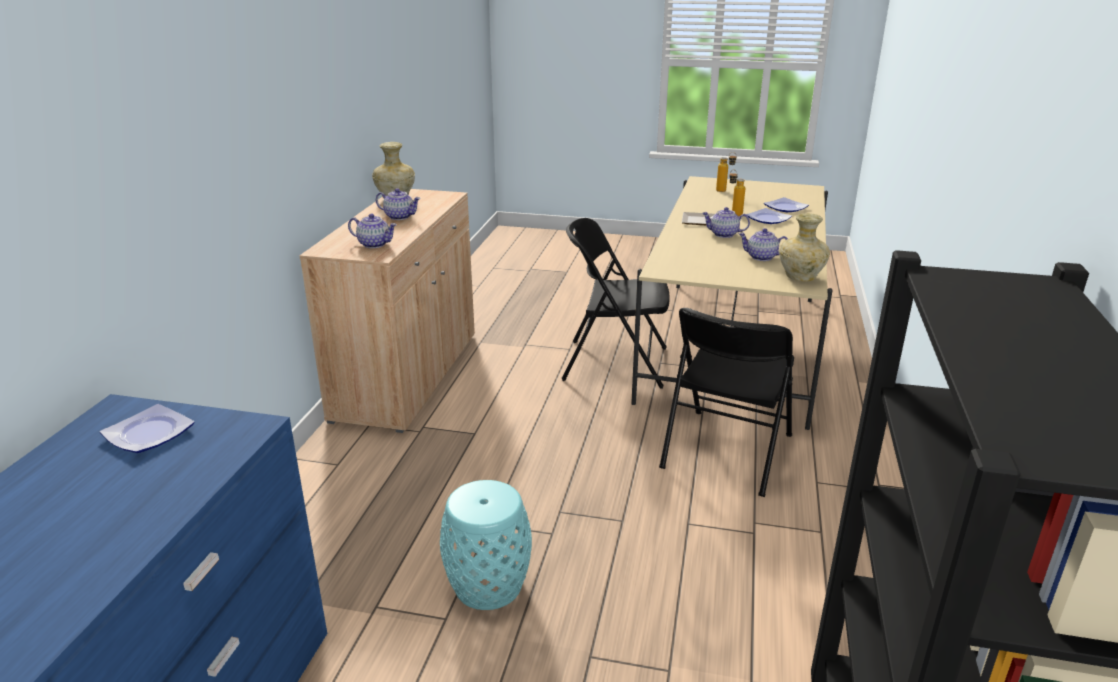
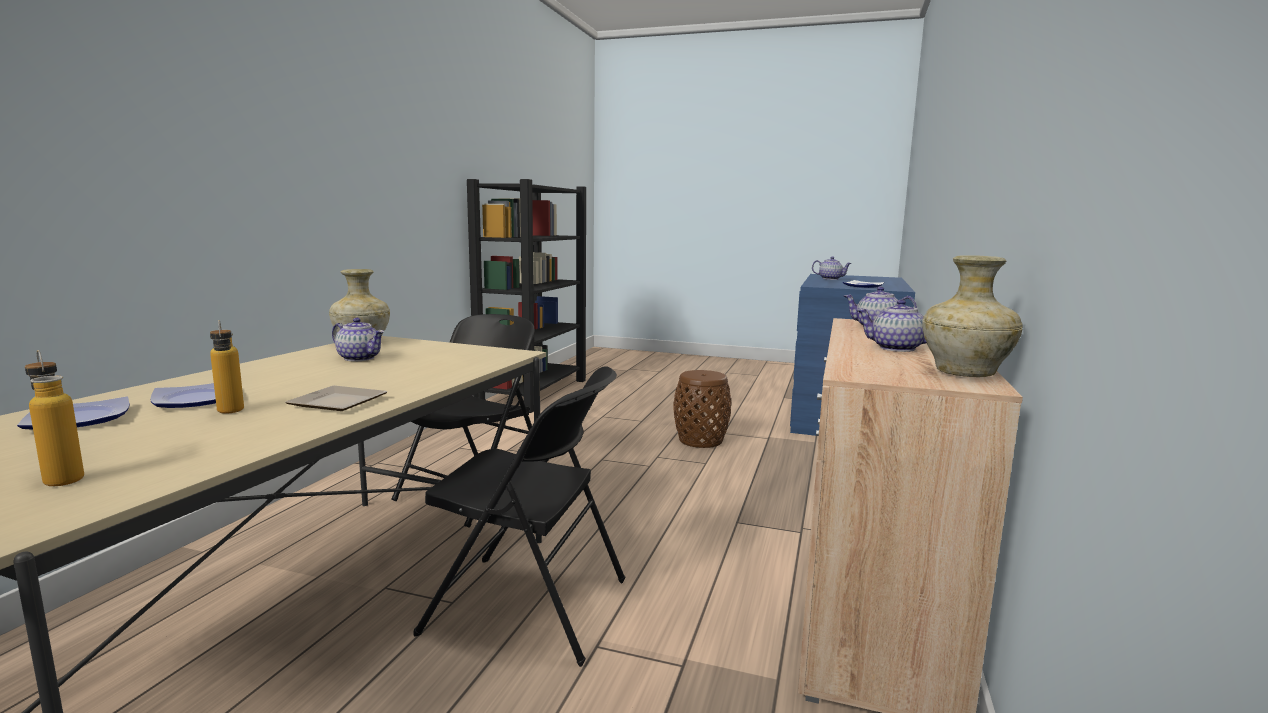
camera: 175 degrees left, 15 degrees down
(488, 586) = (700, 441): turquoise stool -> brown stool
(723, 234) = (345, 382): teapot -> teapot (830, 279)

